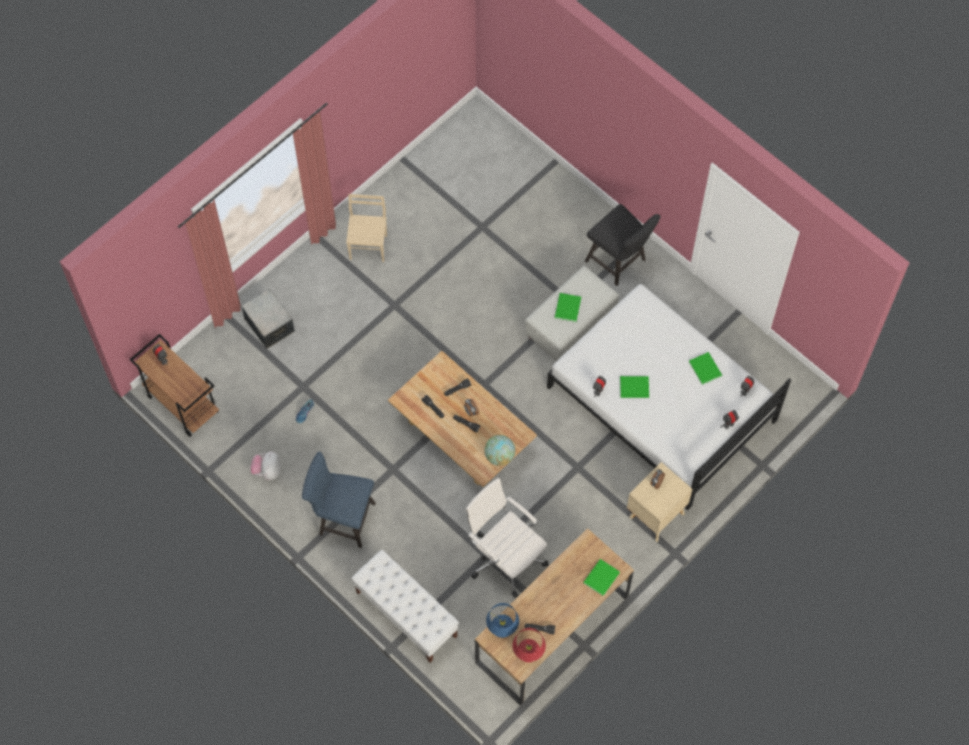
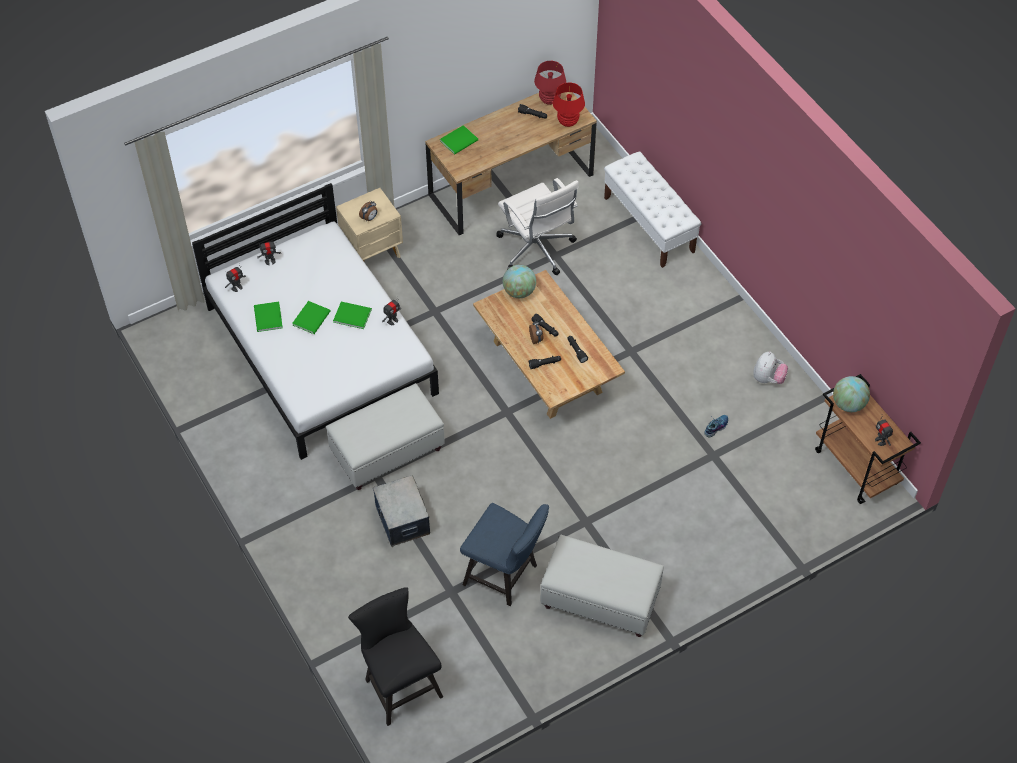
camera: 165 degrees left, 10 degrees down
(192, 387) = (848, 404): none -> globe
(269, 325) = (740, 533): storage box -> storage box (402, 520)
(342, 519) = (695, 317): blue chair -> blue chair (505, 576)
(369, 246) = (599, 599): beige chair -> white ottoman
(502, 629) = (568, 122): blue table lamp -> red table lamp
(567, 308) = (392, 421): green book -> green book (312, 318)
(619, 262) = (302, 509): black chair -> black chair (400, 684)

